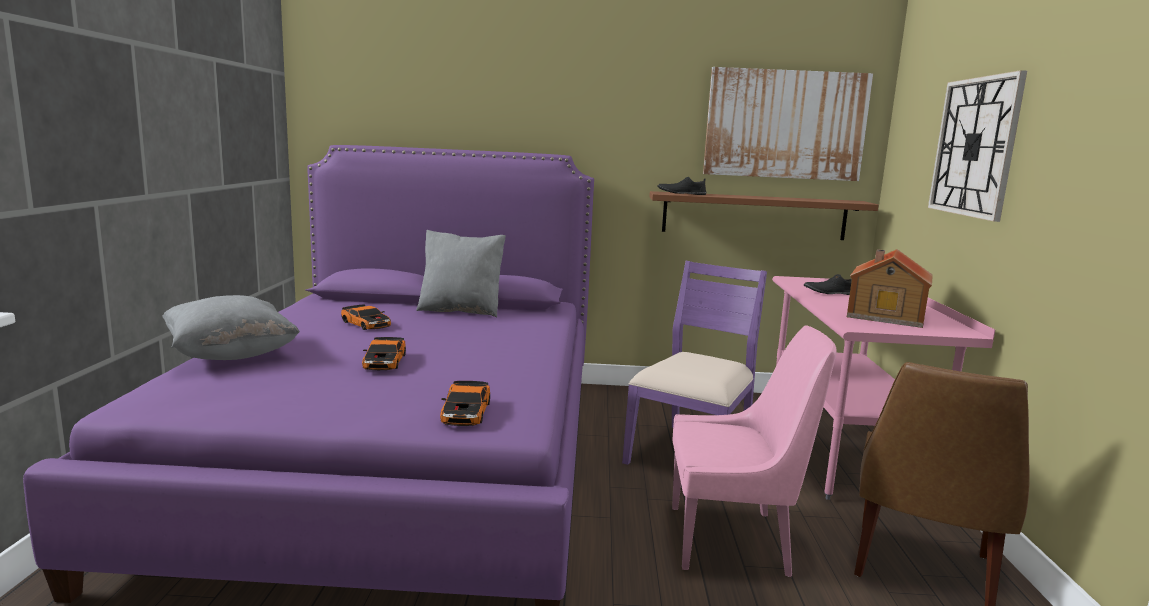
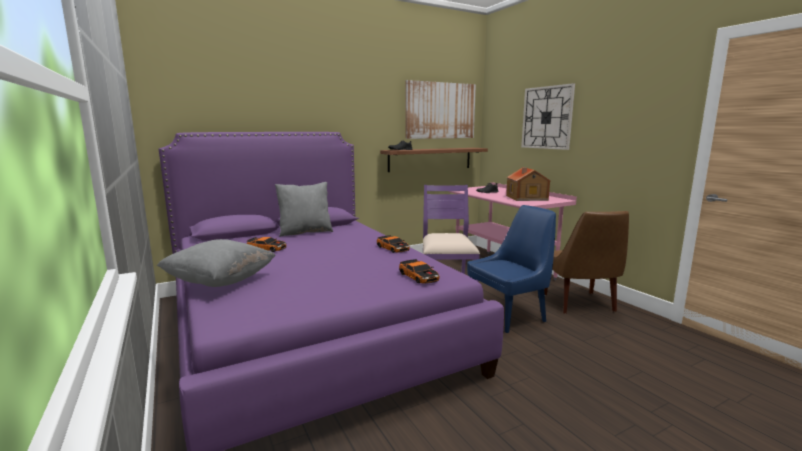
camera: 30 degrees left, 0 degrees up
(385, 361) = (325, 264): toy car -> toy car (393, 248)
(733, 540) = (509, 315): pink chair -> blue chair

